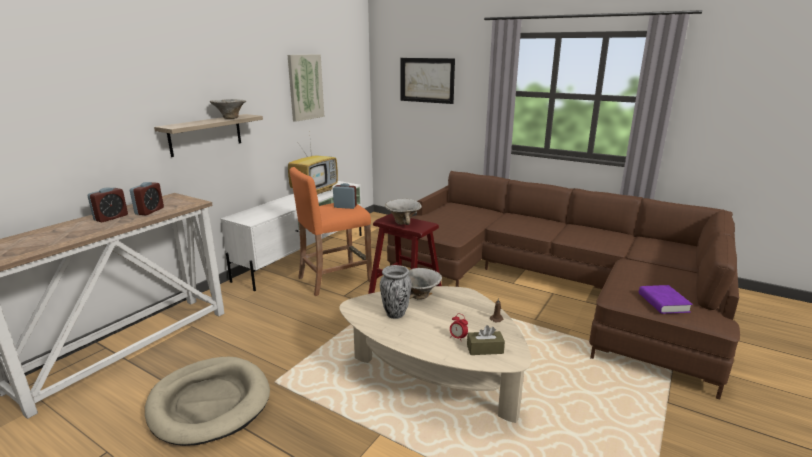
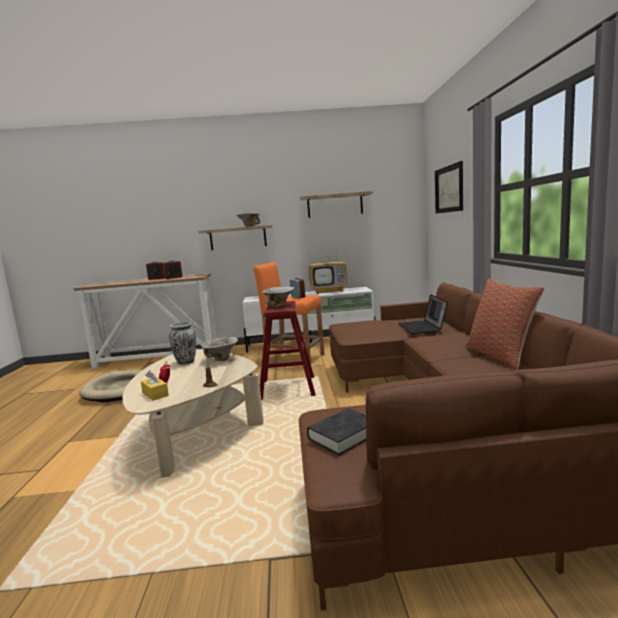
camera: 55 degrees right, 10 degrees down
(305, 87) = (335, 205): picture -> shelf
(478, 215) = (422, 327): none -> laptop
(485, 349) = (155, 394): brown tissue box -> yellow tissue box
(574, 225) = (500, 356): none -> pillow
(663, 303) = (343, 436): purple book -> black book

